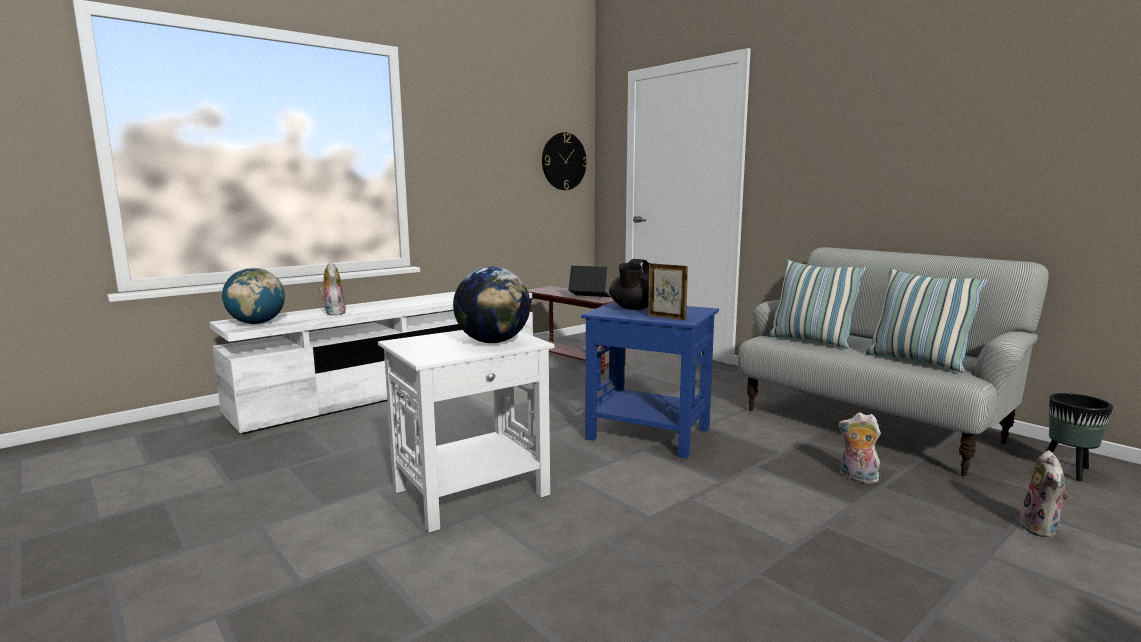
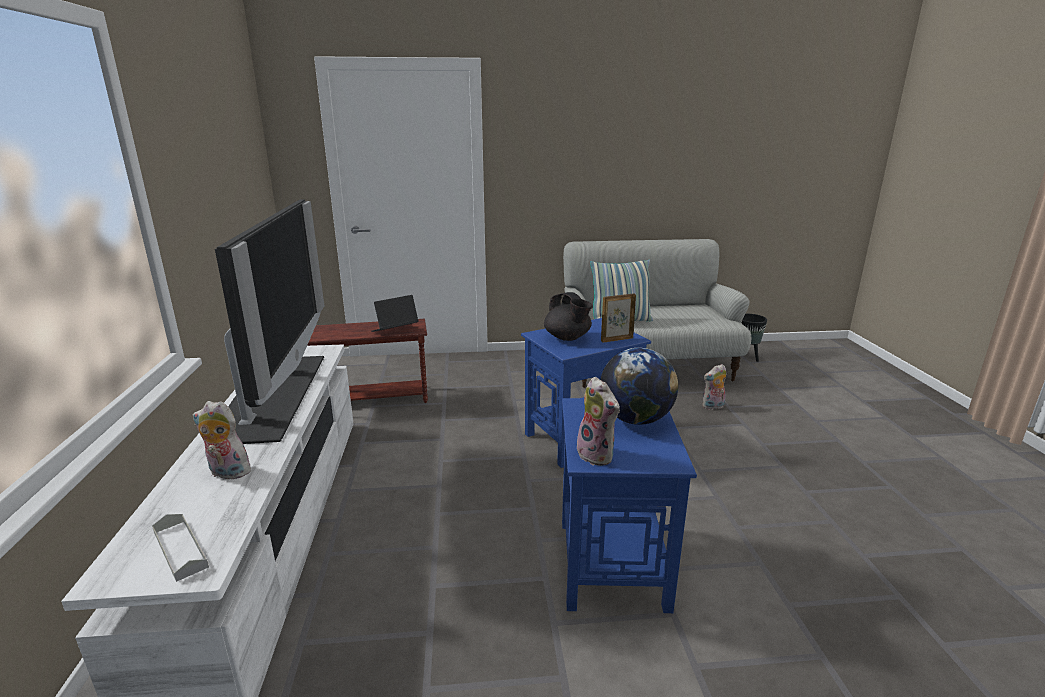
camera: 55 degrees left, 10 degrees up
(257, 323) = (180, 549): globe -> grey tray
(434, 299) = (275, 395): none -> television
(472, 491) = (612, 562): white side table -> blue side table
(563, 161) = (254, 168): wall clock -> none
(917, 361) = (694, 319): pillow -> none
(1041, 529) = (798, 396): plush toy -> plush toy (598, 455)

